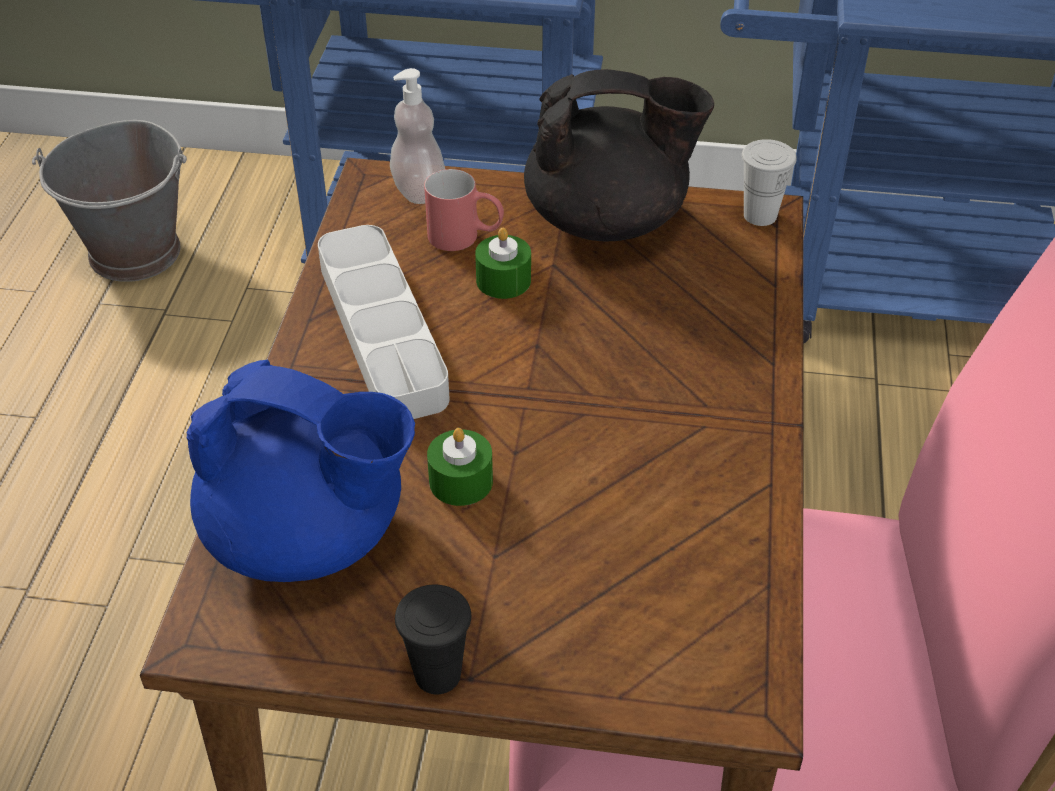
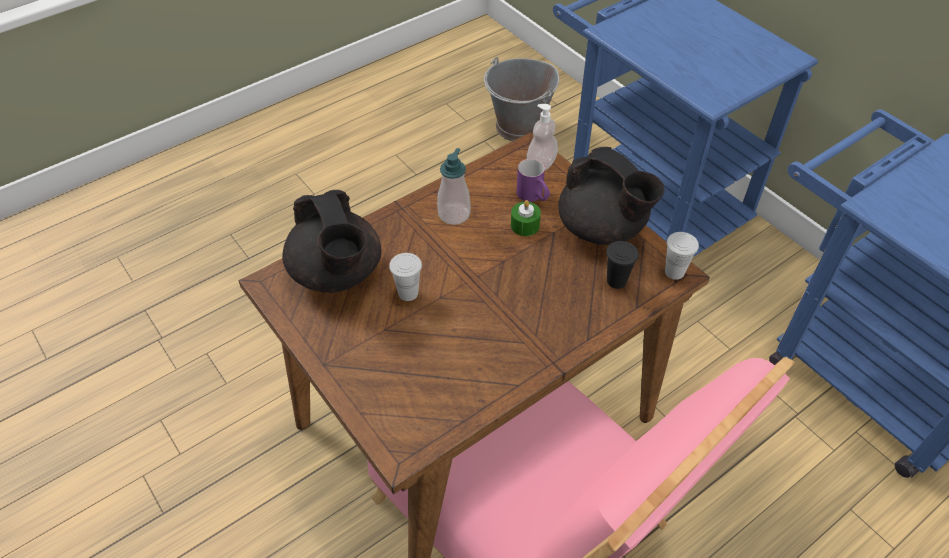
camera: 45 degrees right, 5 degrees up
(309, 536) = (337, 273): blue teapot -> black teapot
(382, 331) = (454, 214): grey tray -> soap dispenser
(437, 674) = (316, 354): black cup -> black cup (616, 281)
(461, 481) = (408, 293): green candle -> white cup
(465, 237) = (533, 197): red mug -> purple mug

